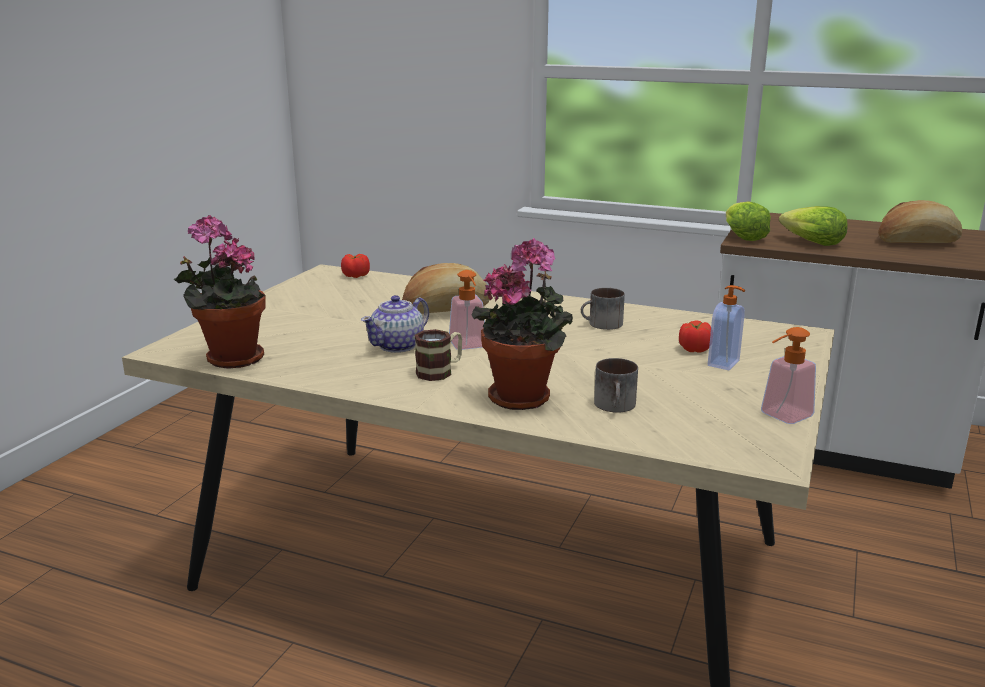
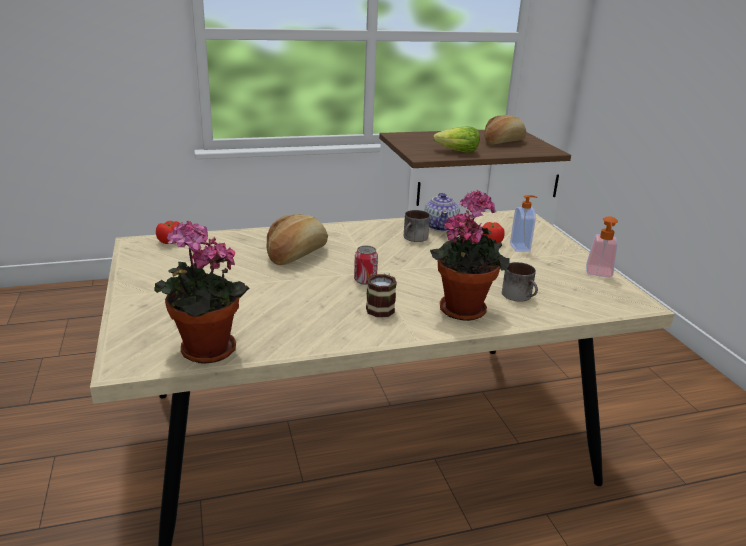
camera: 40 degrees left, 5 degrees up
(398, 346) = (316, 295): teapot -> teapot (441, 227)
(469, 347) = (365, 280): soap dispenser -> can
(742, 237) = (415, 154): lettuce -> none

